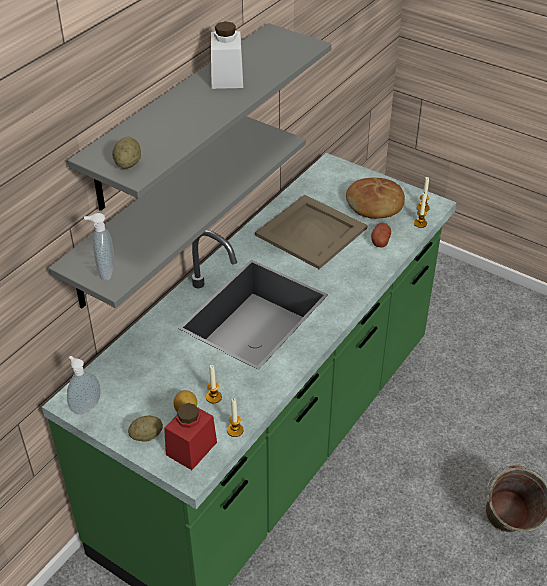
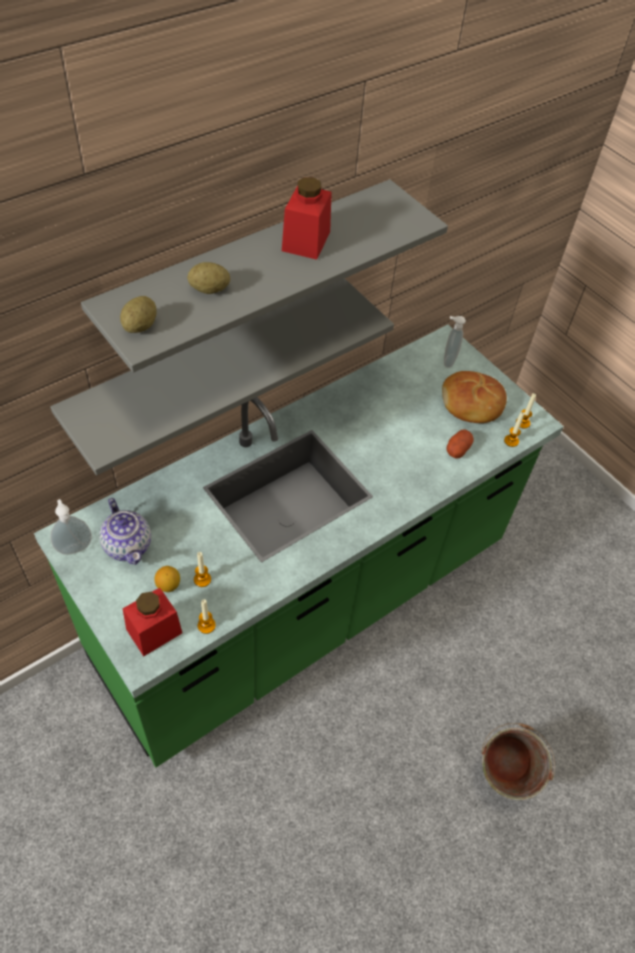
camera: 15 degrees right, 10 degrees up
(105, 272) = (103, 430): soap dispenser -> soap dispenser (447, 360)
(135, 391) = (129, 546): none -> teapot
(146, 436) = (117, 601): potato -> potato (209, 289)
(227, 78) = (306, 241): white jar -> red jar
(311, 232) = (389, 416): beige tray -> none

